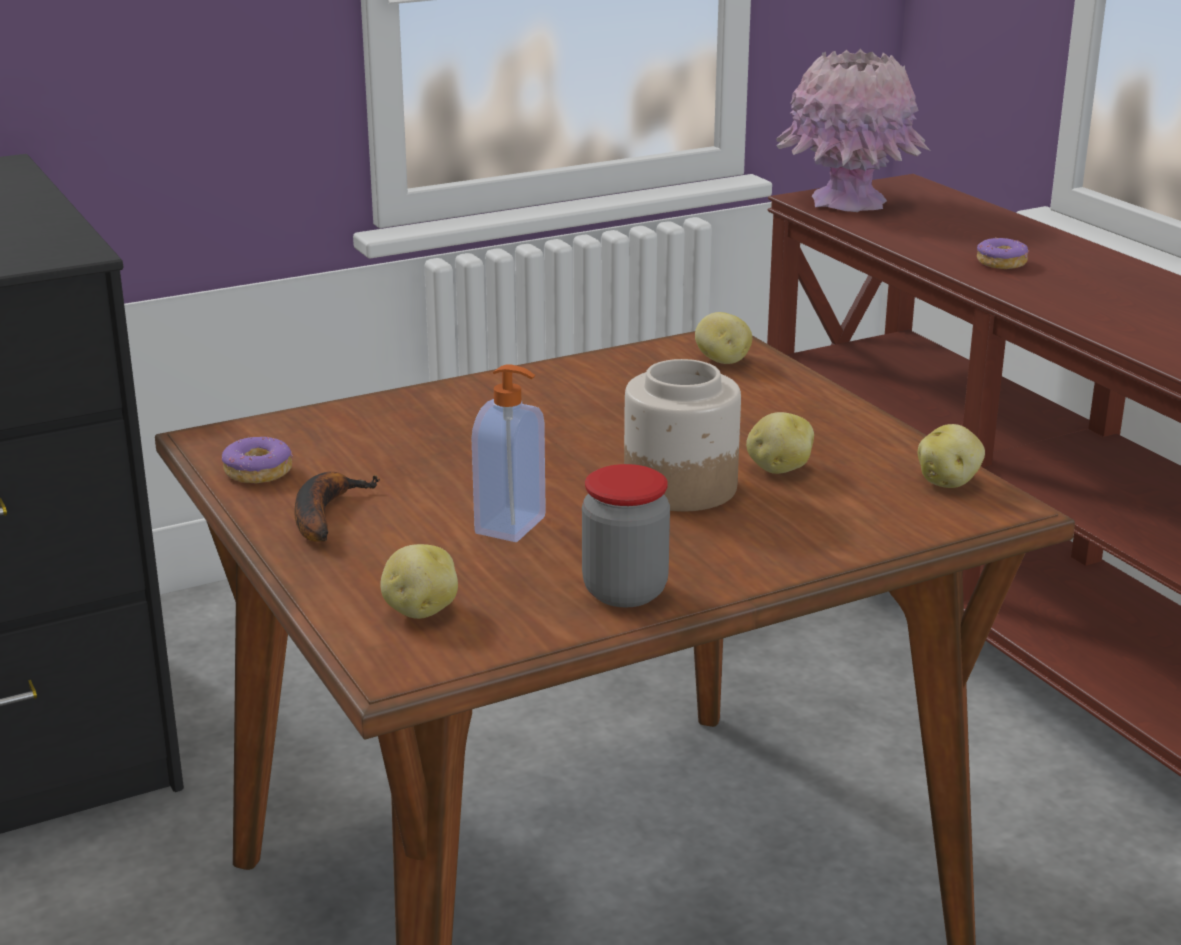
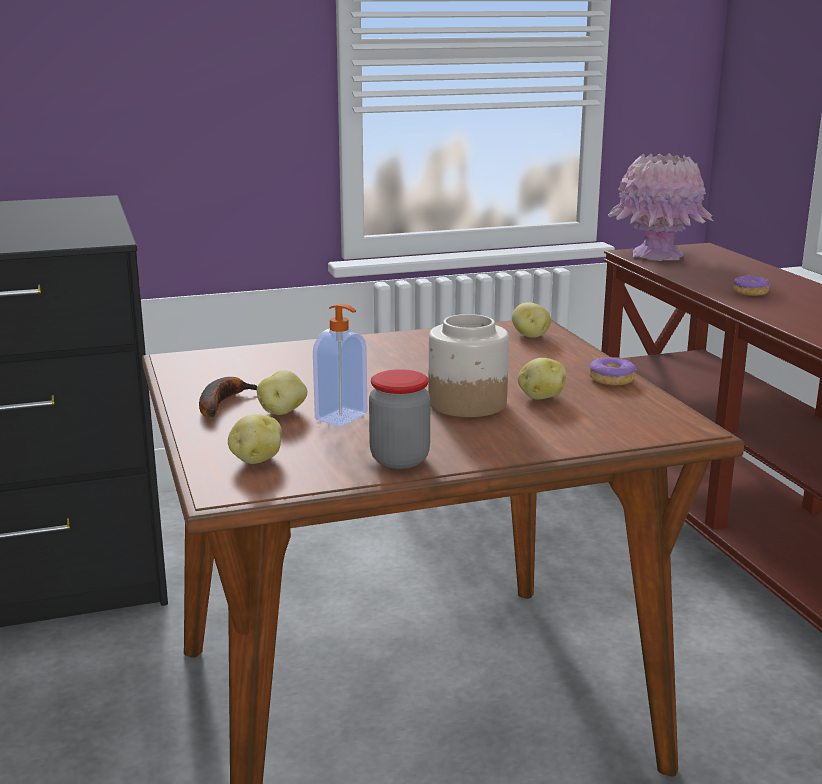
camera: 10 degrees right, 5 degrees down
(259, 472) = (194, 378): donut -> donut (612, 379)
(949, 482) = (659, 412): potato -> potato (283, 411)

